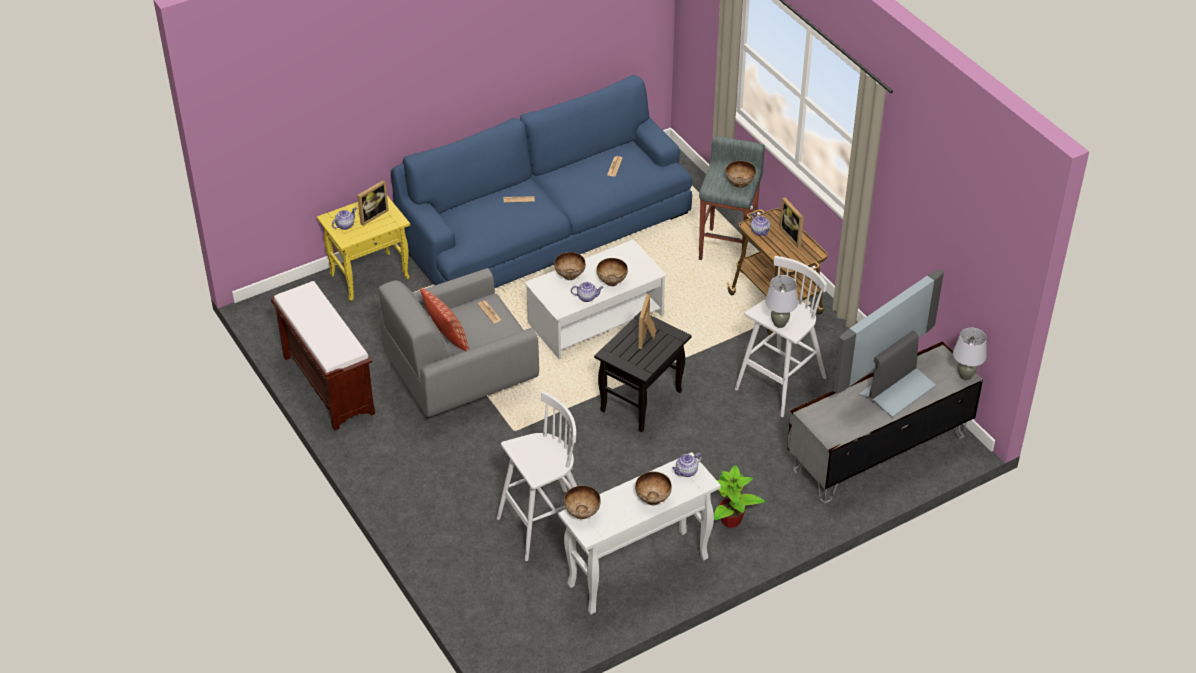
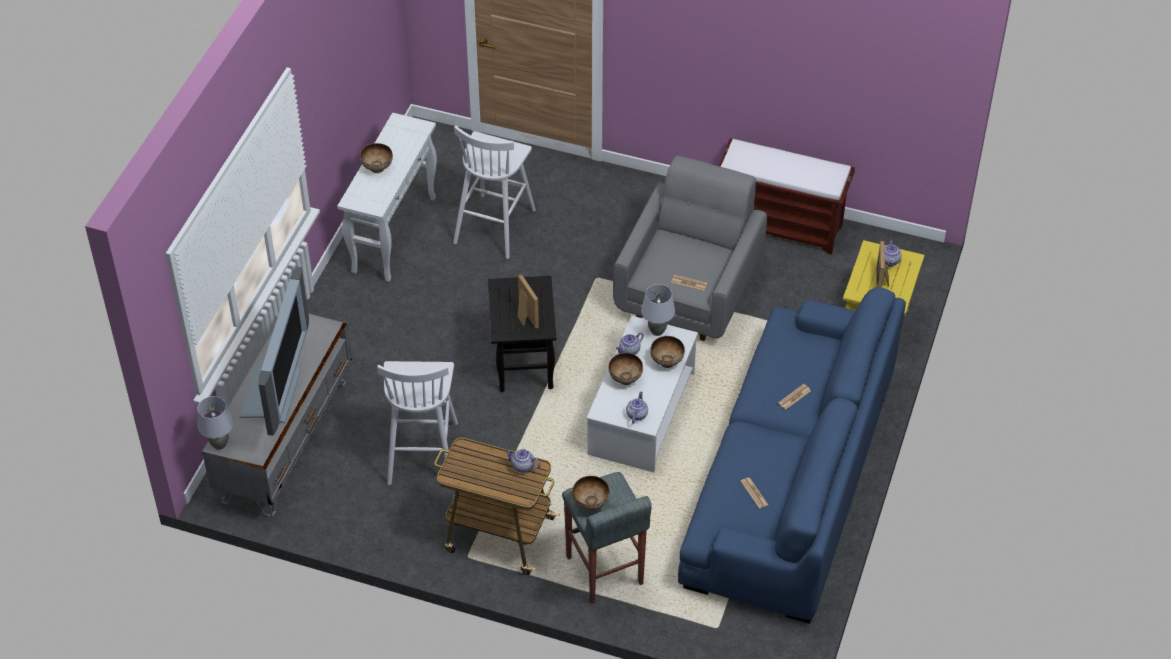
camera: 140 degrees right, 5 degrees up
(447, 339) = (693, 241): pillow -> none
(582, 513) = (417, 131): bowl -> none
(686, 472) = (371, 200): teapot -> teapot (636, 414)
(731, 521) = (359, 311): potted plant -> none
(779, 324) = (413, 369): grey table lamp -> grey table lamp (657, 331)
(793, 236) = (488, 483): picture frame -> none

